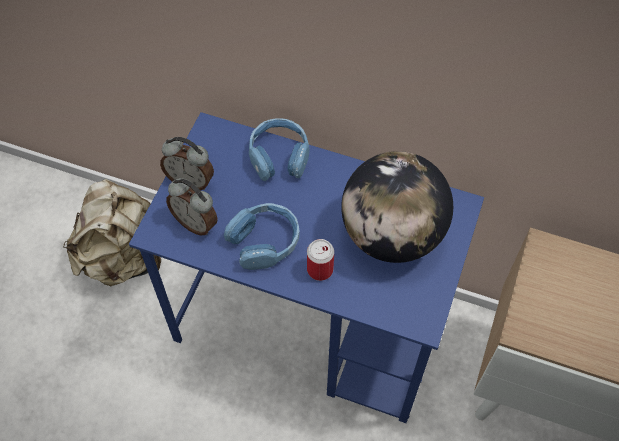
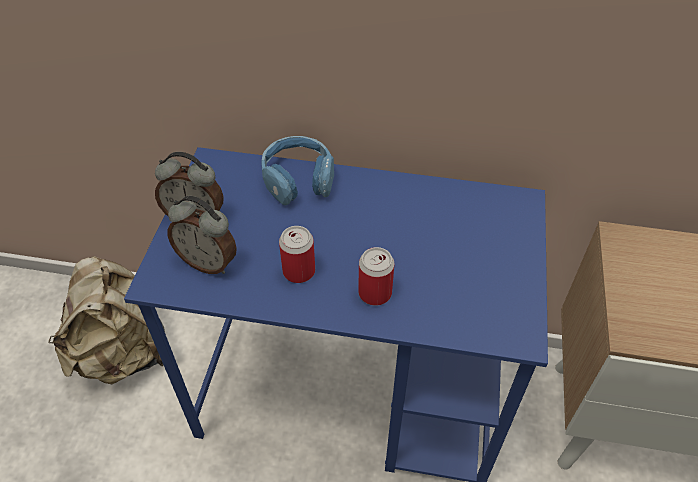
camera: 10 degrees left, 10 degrees down
(264, 241) = (299, 271): blue headphones -> can
(392, 234) = (452, 242): globe -> none

